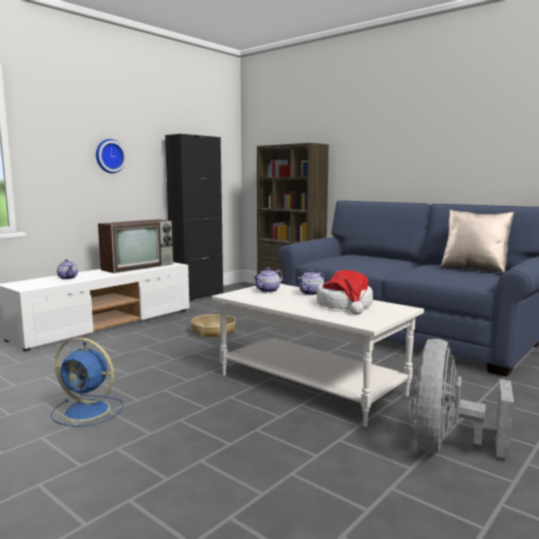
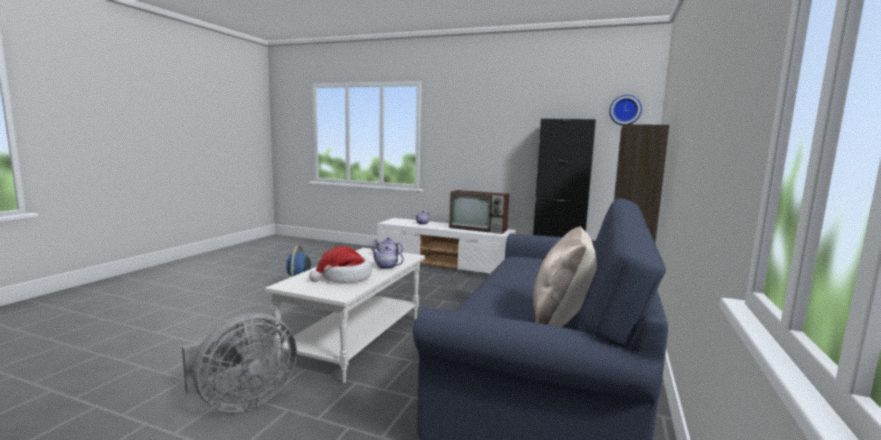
camera: 70 degrees right, 0 degrees up
(109, 156) = (490, 139): wall clock -> wall clock (625, 110)
(213, 332) = (459, 293): basket -> none
(445, 445) = (241, 401): grey fan -> grey fan turned 135 degrees clockwise

